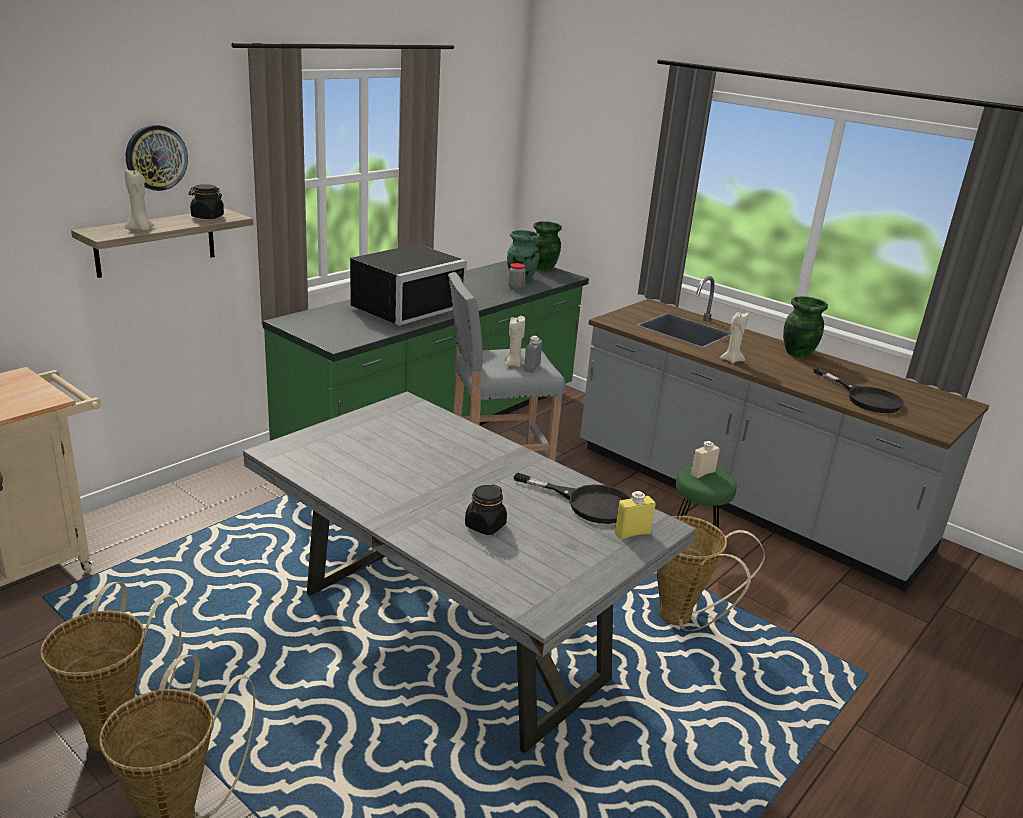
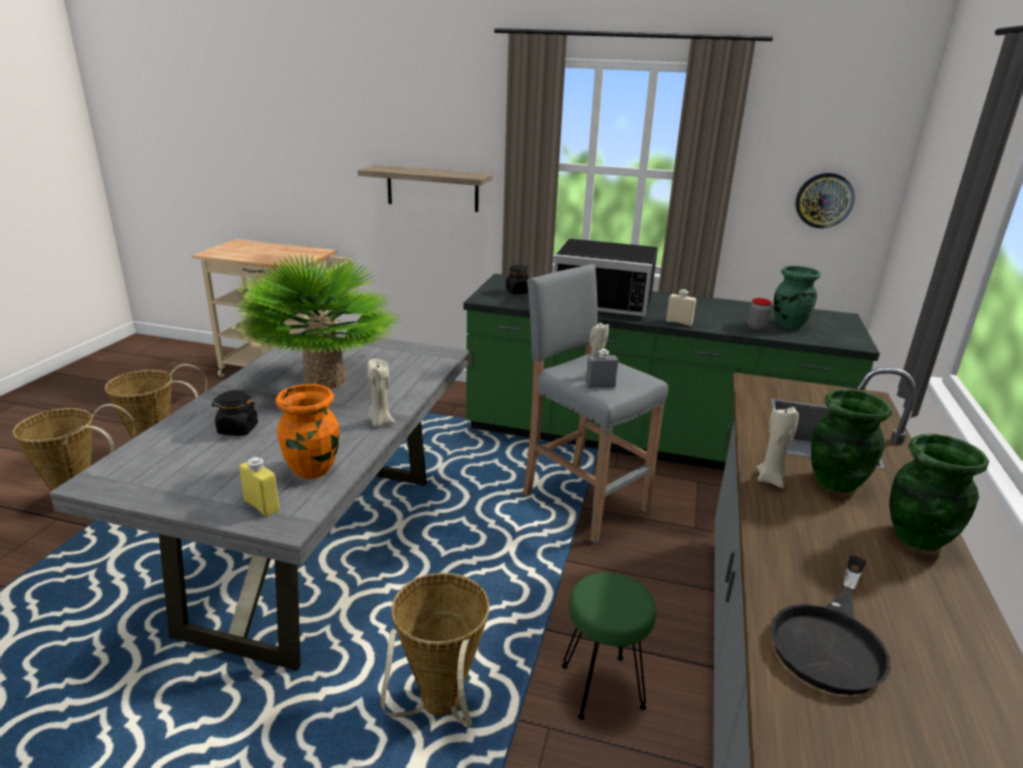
camera: 65 degrees right, 0 degrees up
(140, 229) = (399, 170): beige candle -> beige candle (380, 423)
(156, 157) = (438, 121): wall clock -> wall clock (824, 200)
(207, 217) = (459, 174): black jar -> black jar (517, 291)
(412, 467) = (325, 381): none -> potted plant
(543, 268) = (849, 327): green vase -> green vase (834, 482)
(588, 503) = (313, 469): black frying pan -> orange vase
(702, 473) = (617, 591): beige bottle -> beige bottle (679, 322)

